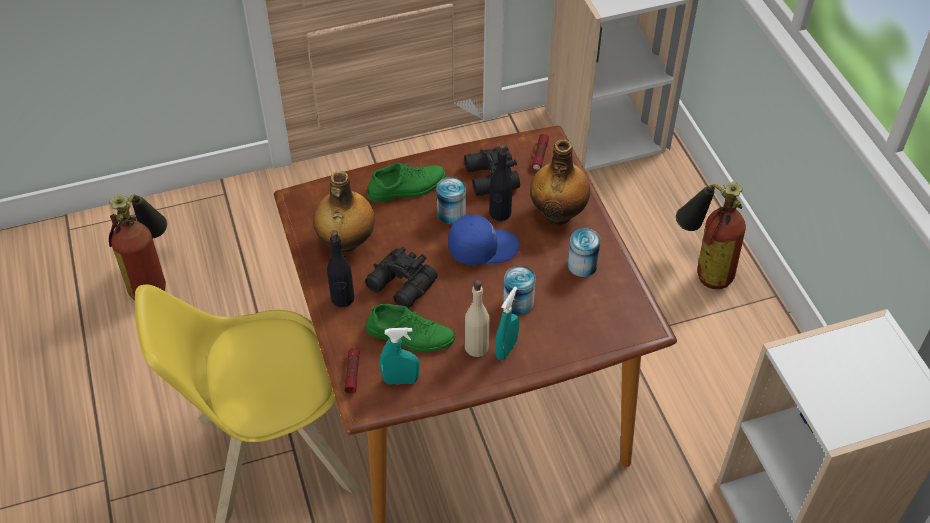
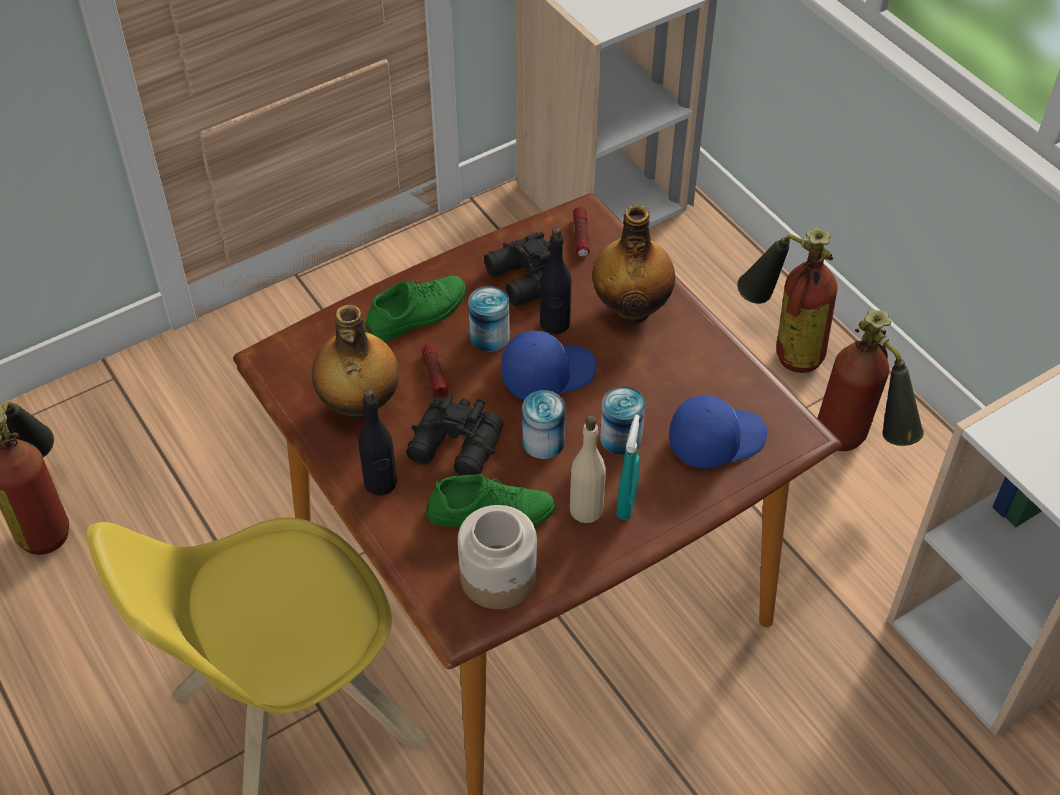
camera: 15 degrees left, 0 degrees up
(352, 373) = (429, 583): flashlight -> flashlight (434, 375)
(400, 380) = (499, 577): turquoise spray bottle -> jar
(582, 265) = (687, 370): can -> can (543, 442)
(585, 318) = (716, 439): none -> blue cap
(736, 352) = (857, 447): none -> fire extinguisher

